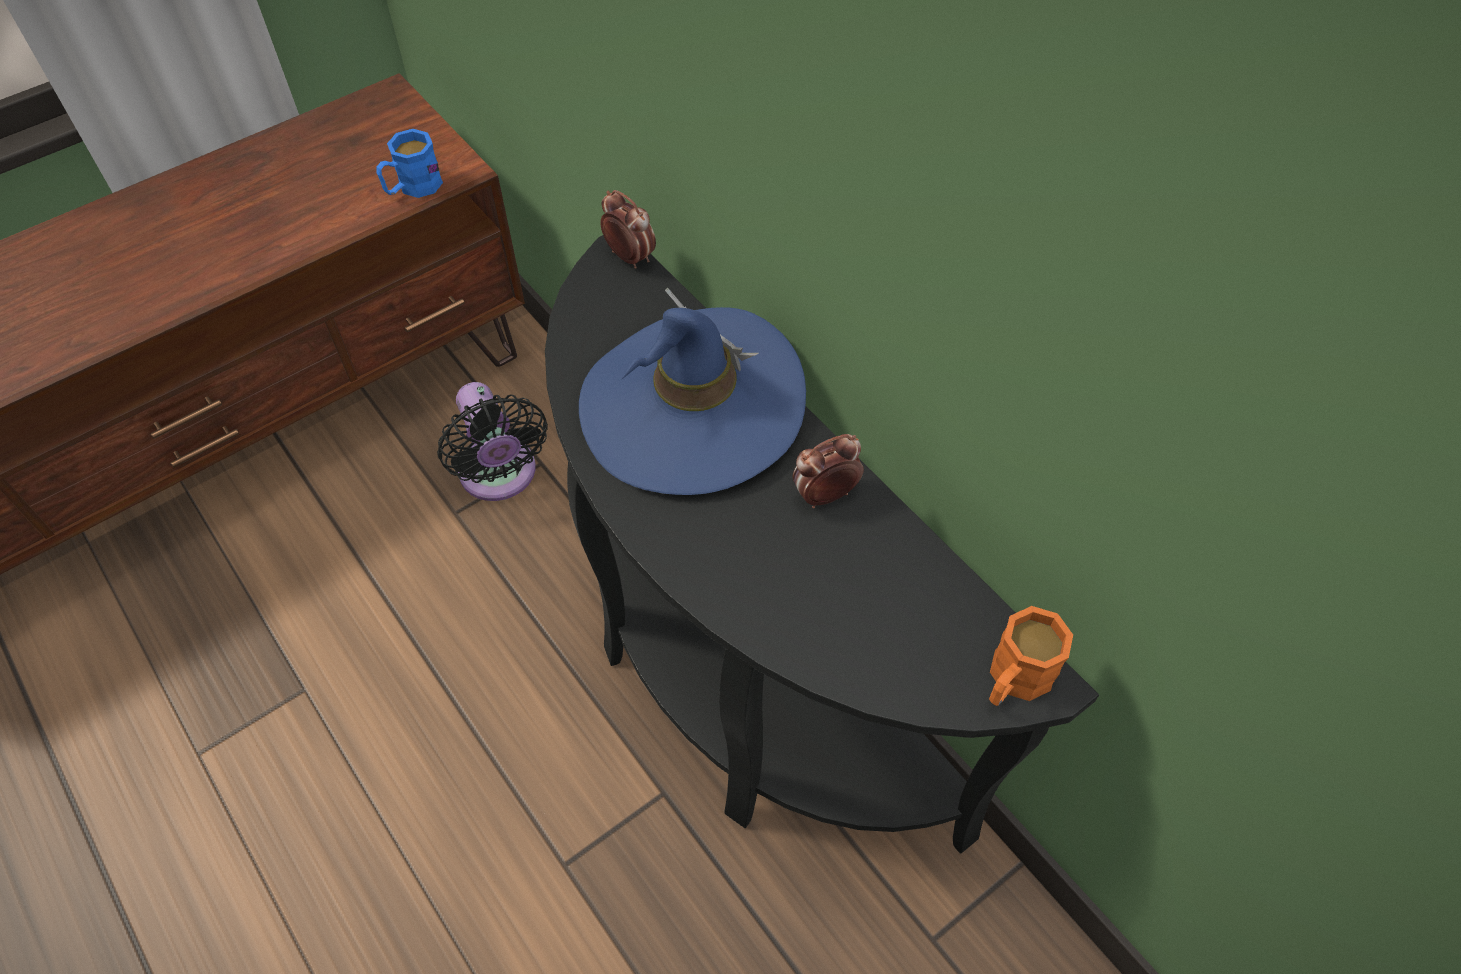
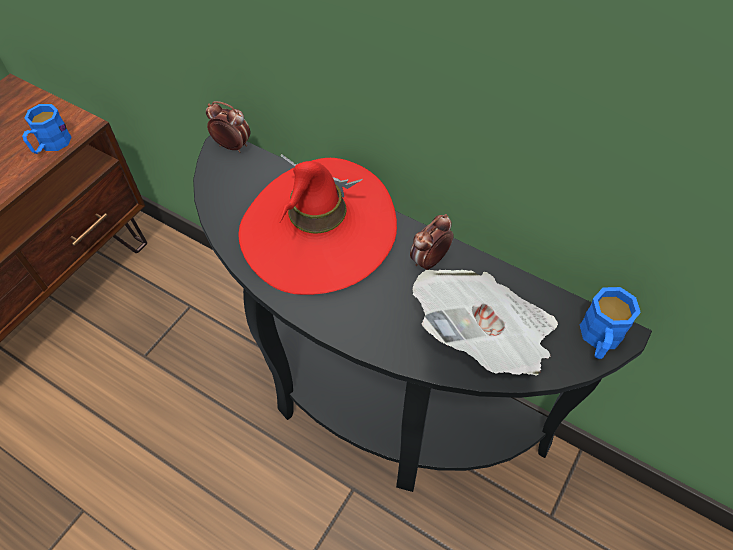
camera: 20 degrees left, 0 degrees up
(500, 476) = (166, 323): black fan -> none
(692, 407) = (318, 231): blue hat -> red hat
(851, 623) = (485, 337): none -> newspaper
(1014, 680) = (599, 339): orange mug -> blue mug

